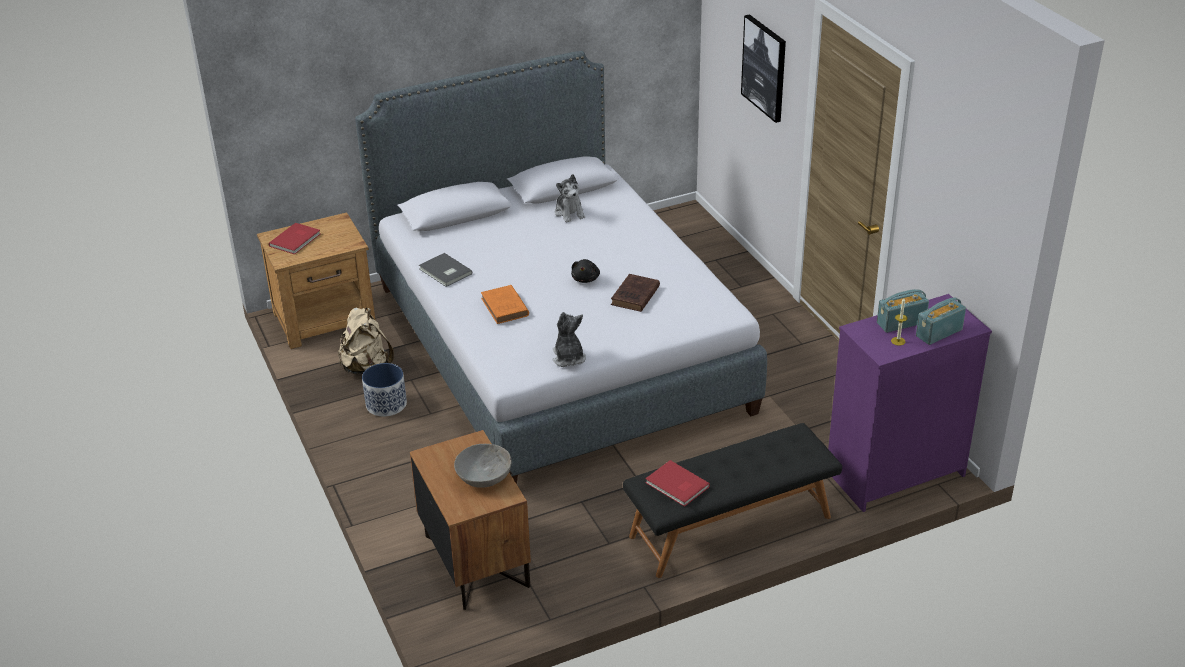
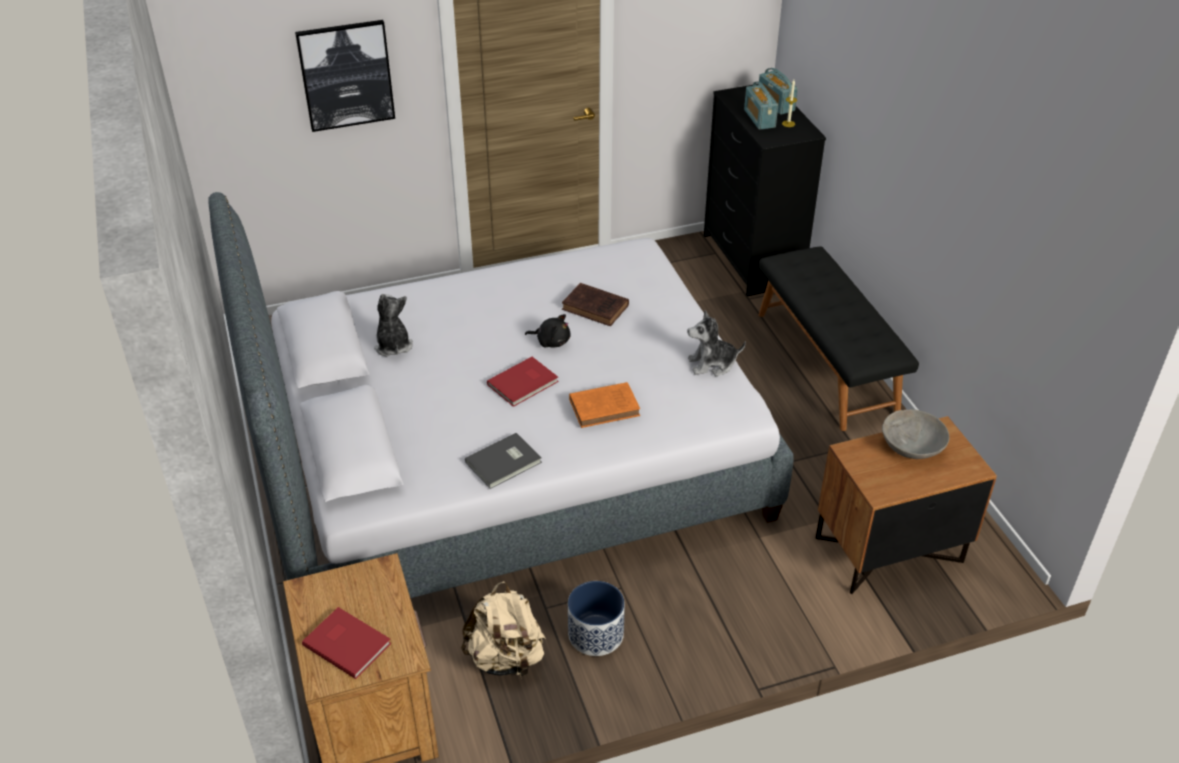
camera: 85 degrees left, 5 degrees up
(569, 213) = (393, 345): plush toy -> plush toy turned 90 degrees counterclockwise
(677, 486) = (867, 339): red book -> red book (524, 383)
(894, 472) = (751, 259): purple dresser -> black dresser

